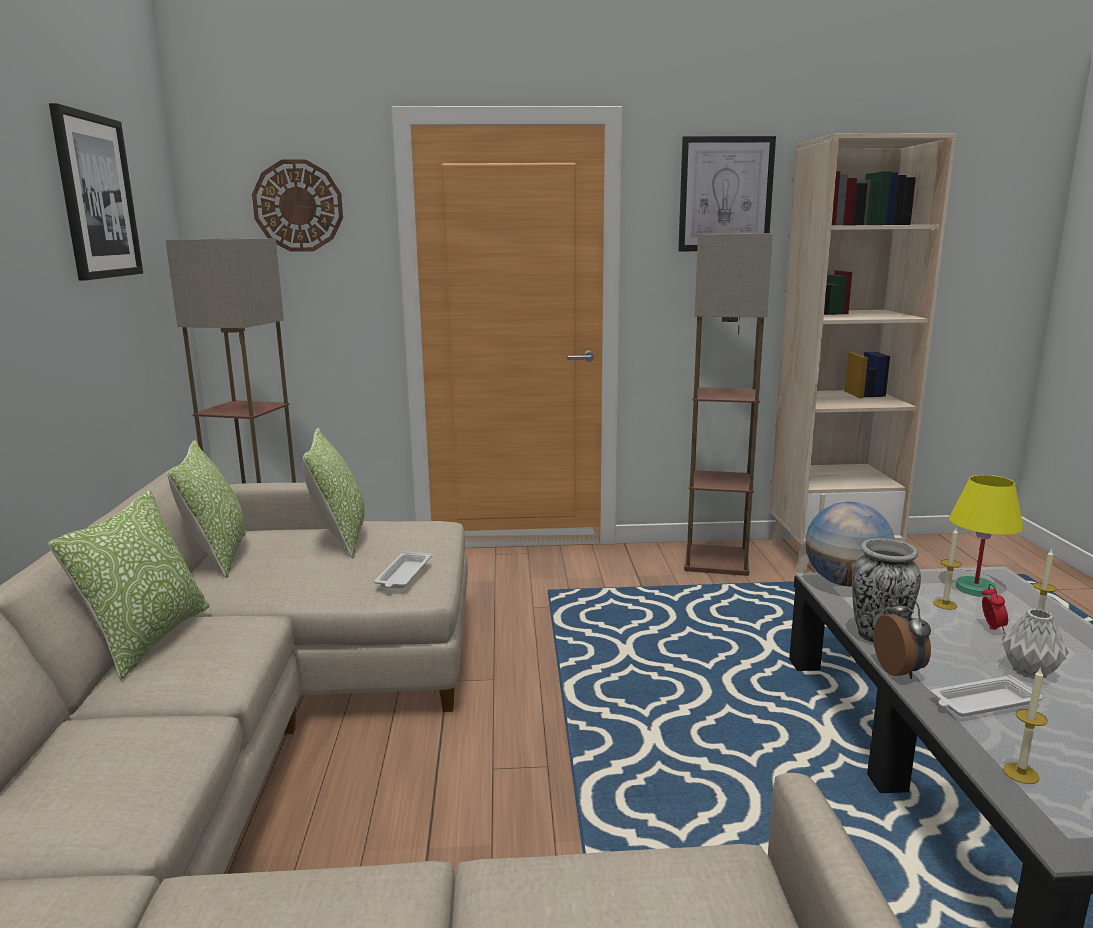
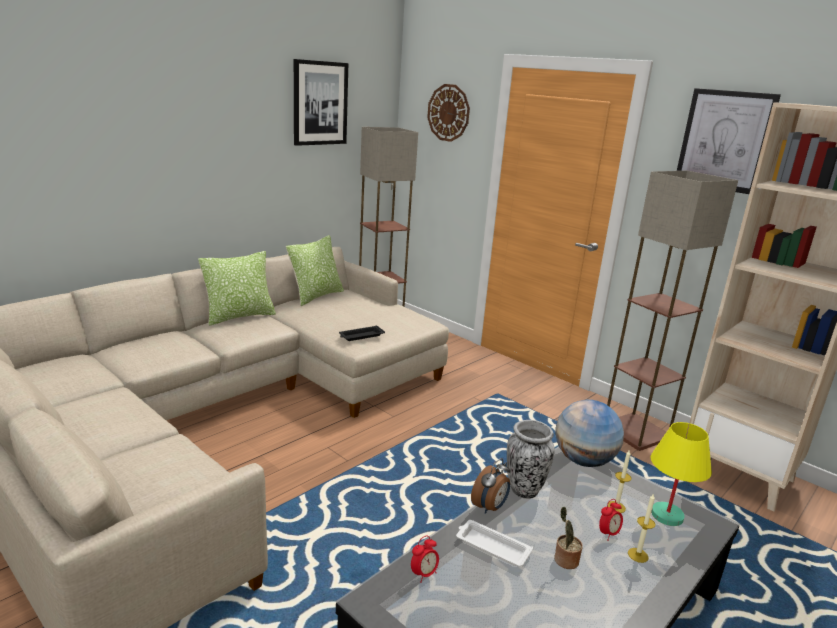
camera: 45 degrees right, 5 degrees up
(340, 538) = (370, 309): pillow -> none
(403, 575) = (361, 336): white tray -> black tray
(1021, 773) = (424, 574): candle -> alarm clock
(1029, 671) = (564, 560): grey vase -> potted plant

